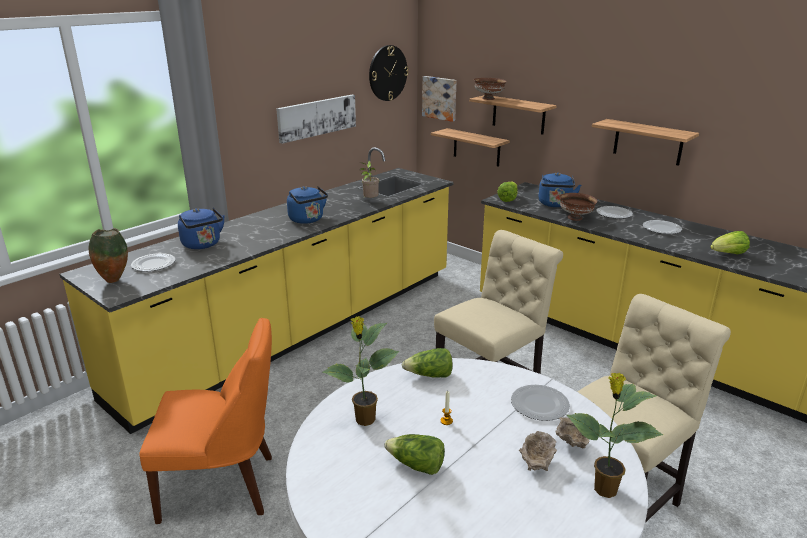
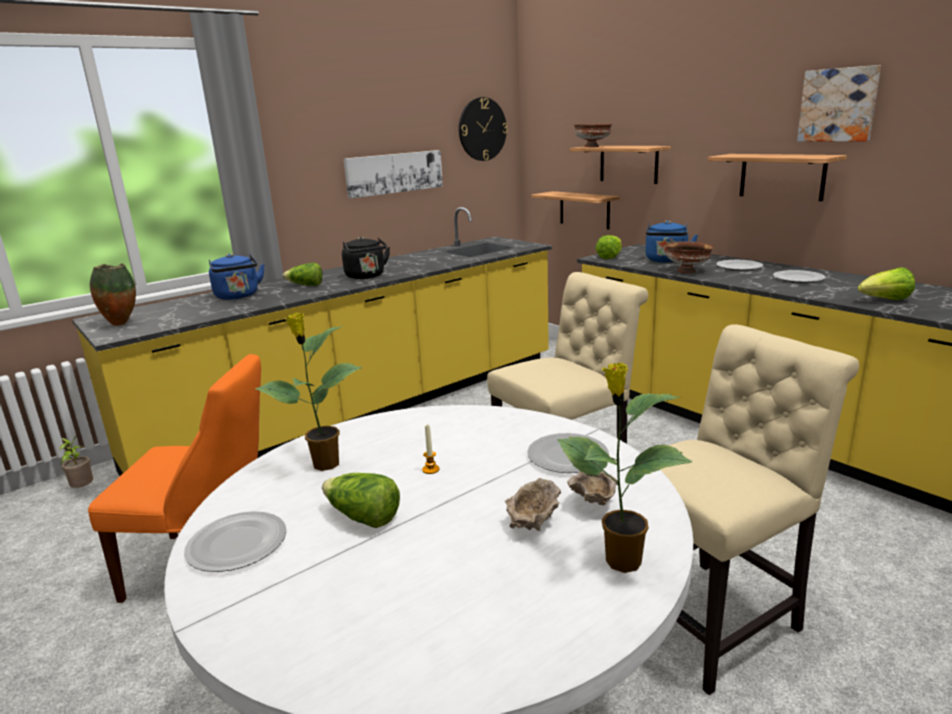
camera: 10 degrees right, 5 degrees down
(153, 264) = (173, 312): plate -> plate (237, 545)
(307, 220) = (366, 276): blue kettle -> black kettle
(370, 201) = (446, 261): potted plant -> potted plant (83, 489)
(429, 375) = (435, 421): lettuce -> lettuce (305, 285)
(440, 98) = (544, 157): picture -> picture (838, 105)

